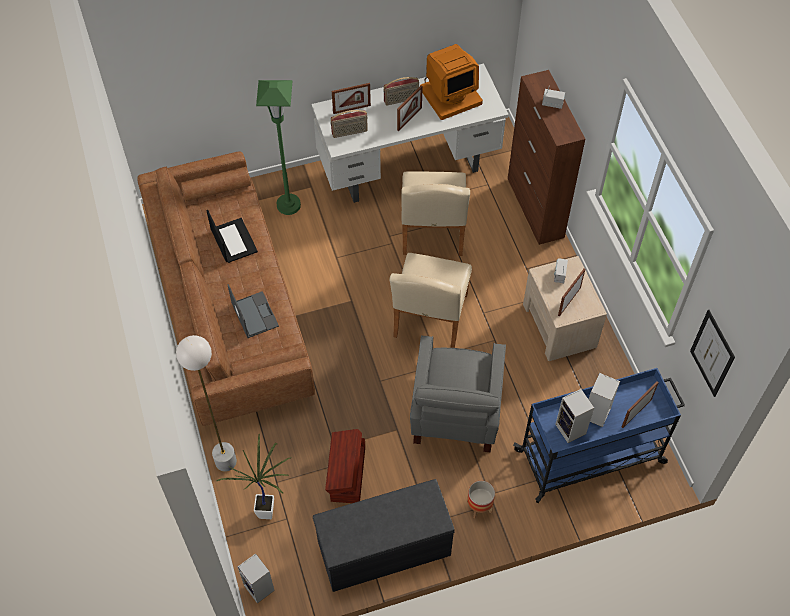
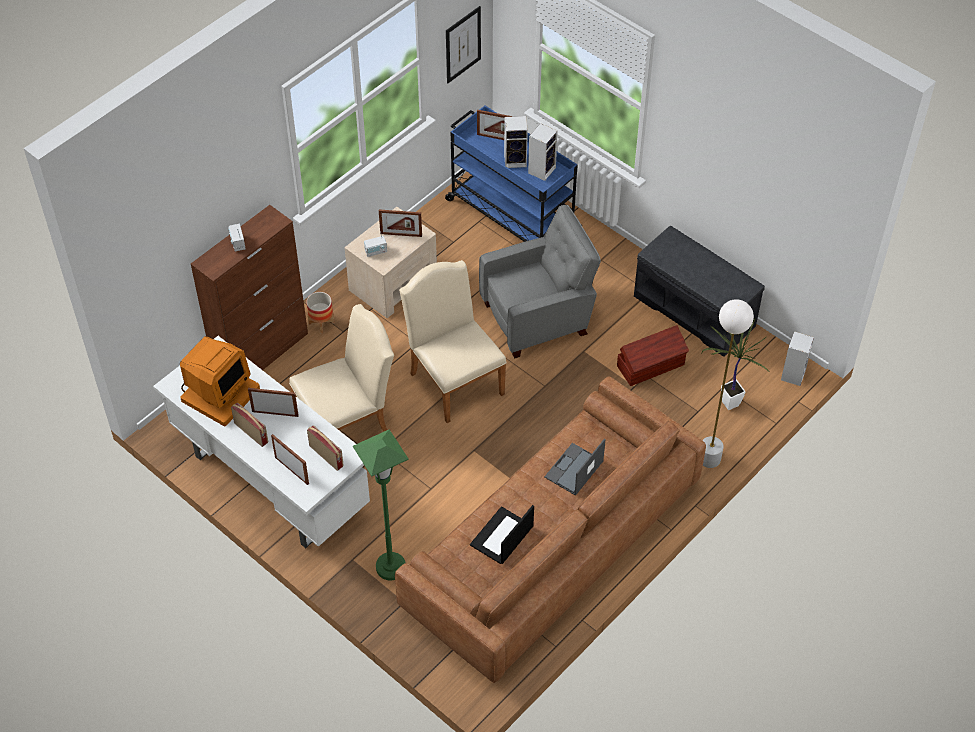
camera: 120 degrees left, 5 degrees down
(429, 320) = (454, 379): beige chair -> beige chair turned 105 degrees counterclockwise
(450, 95) = (219, 393): monitor -> monitor turned 90 degrees clockwise
(479, 507) = (610, 267): planter -> planter (321, 323)

